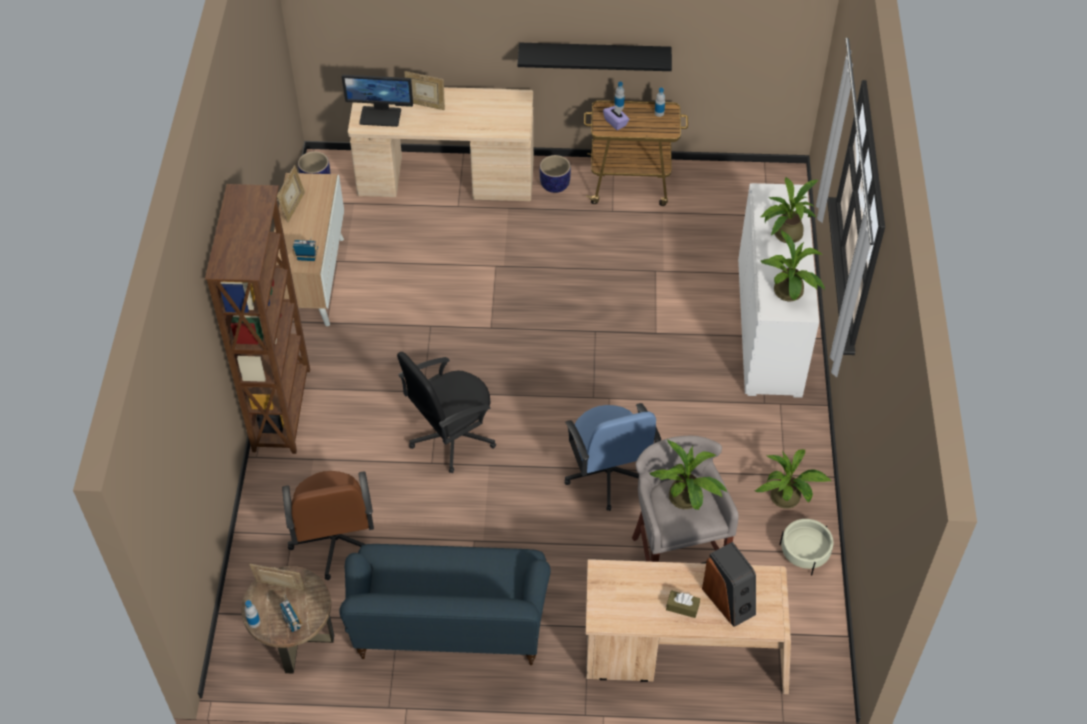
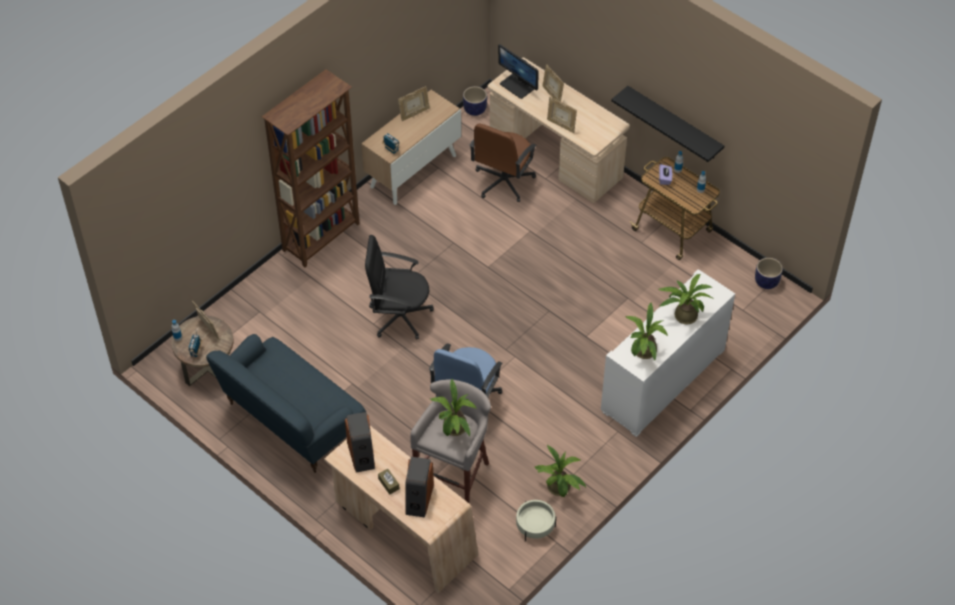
camera: 40 degrees right, 0 degrees up
(335, 541) = (278, 331): brown office chair -> brown office chair (503, 181)
(465, 128) = (561, 125): none -> picture frame
(555, 185) = (621, 203): planter -> planter (767, 282)
(621, 597) = (362, 454): none -> speaker

